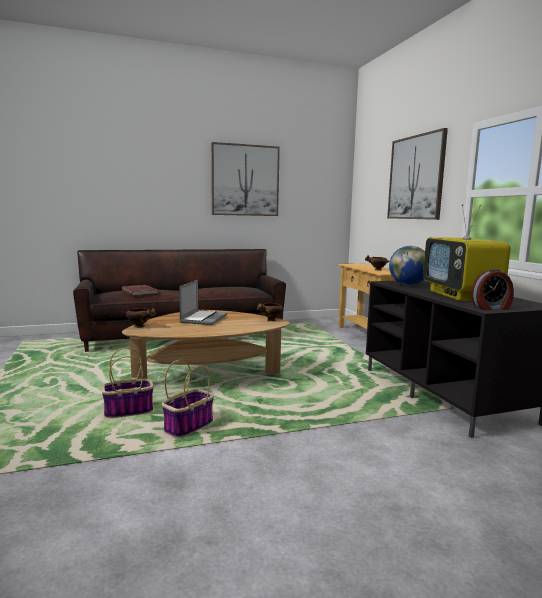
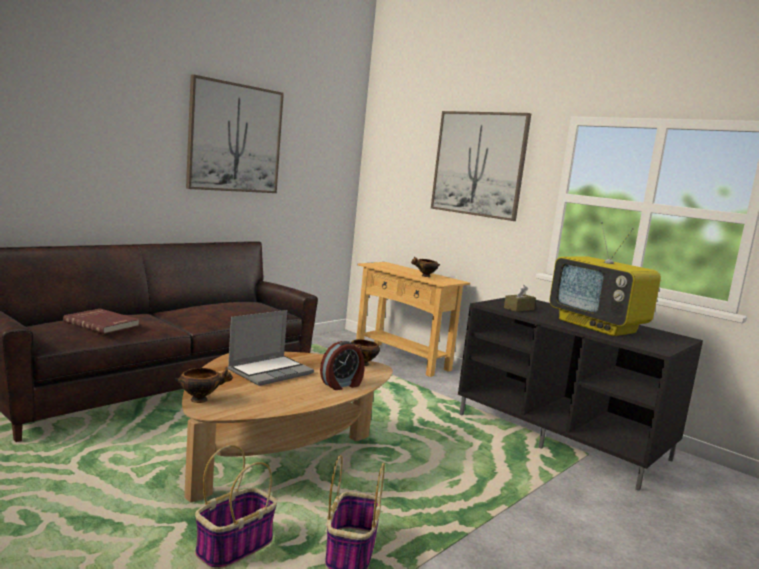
camera: 30 degrees left, 0 degrees up
(203, 319) = (270, 371): laptop -> laptop turned 60 degrees clockwise
(408, 285) = (519, 309): globe -> brown tissue box
(491, 308) = (657, 346): alarm clock -> alarm clock (342, 385)

